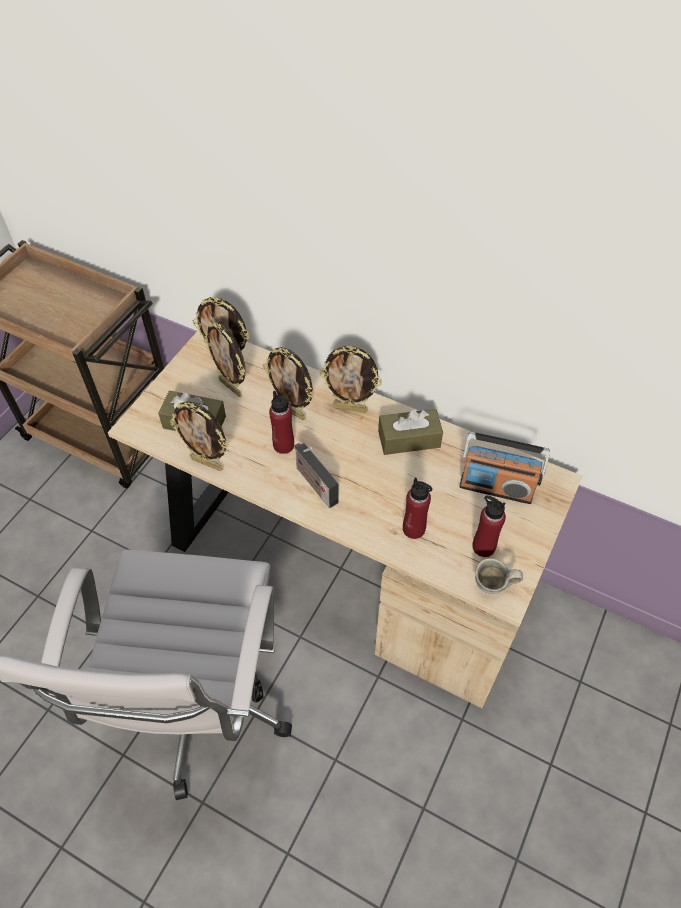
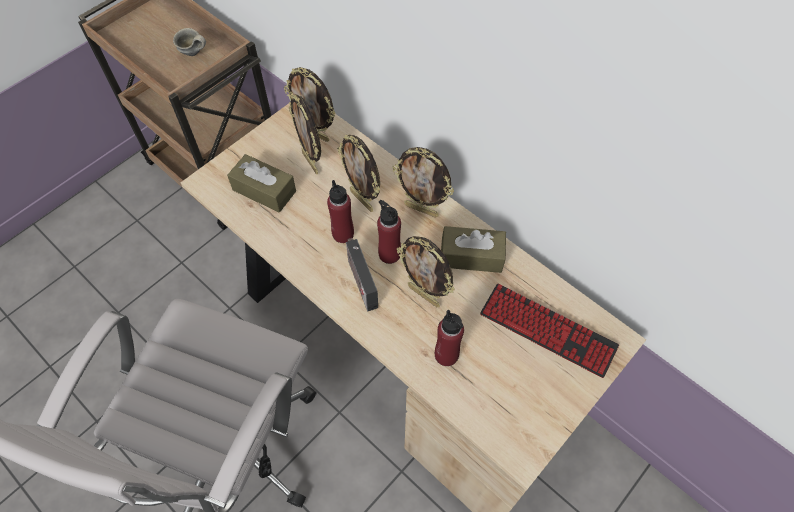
camera: 15 degrees right, 5 degrees up
(207, 463) = (263, 235): picture frame -> picture frame (424, 295)
(483, 546) = (513, 392): red bottle -> red bottle (389, 254)
(492, 587) = (509, 440): grey mug -> grey mug (193, 54)
(496, 487) = (547, 330): radio -> keyboard

